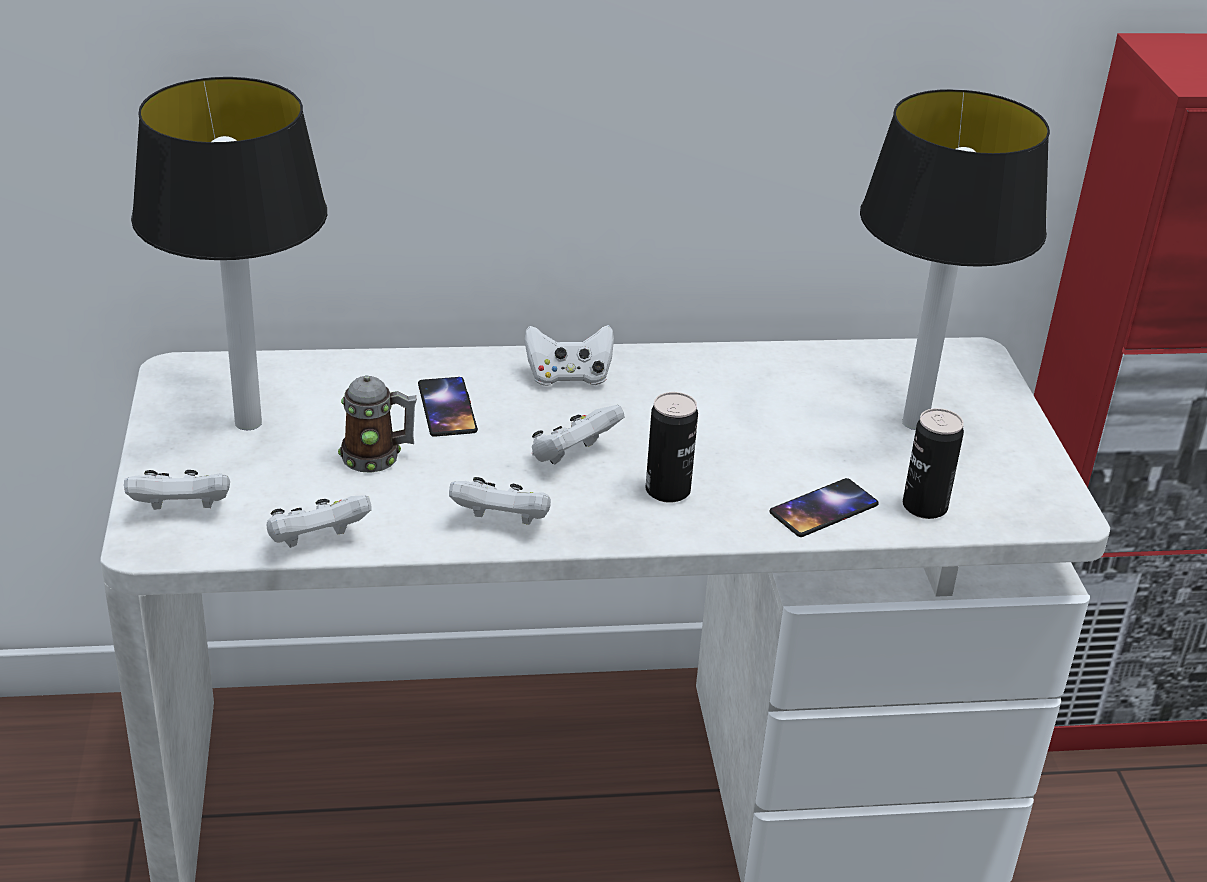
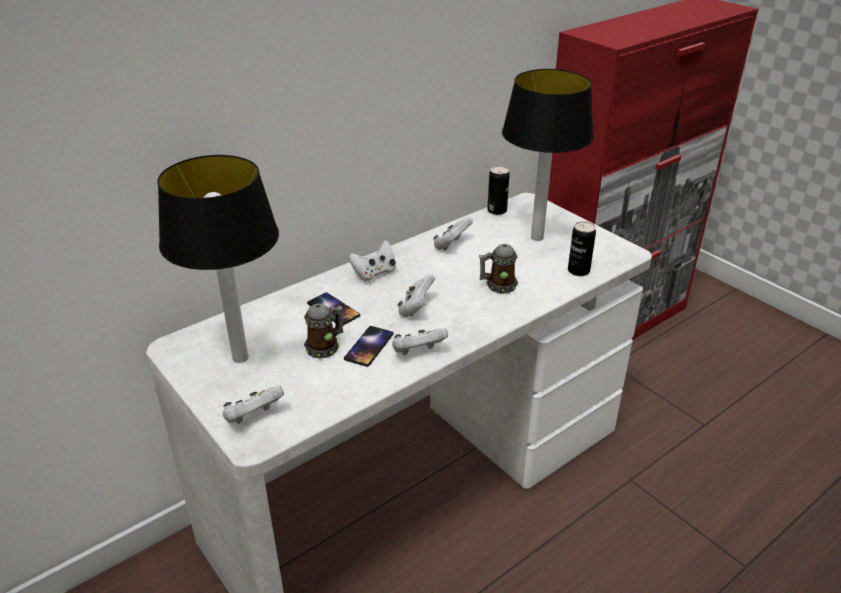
camera: 30 degrees left, 0 degrees up
(317, 542) = (341, 401): white game controller -> white game controller (451, 245)
(667, 491) = (473, 307): can -> can (497, 210)
(748, 475) = (497, 286): none -> mug
(824, 509) = (543, 288): phone -> phone (369, 346)

